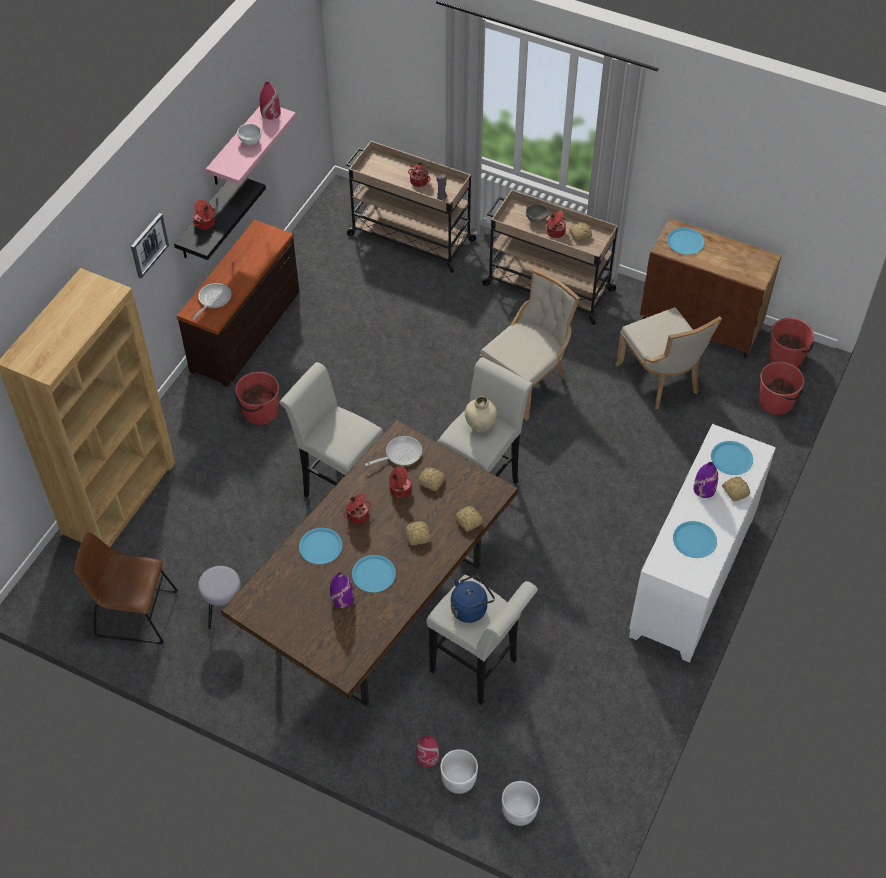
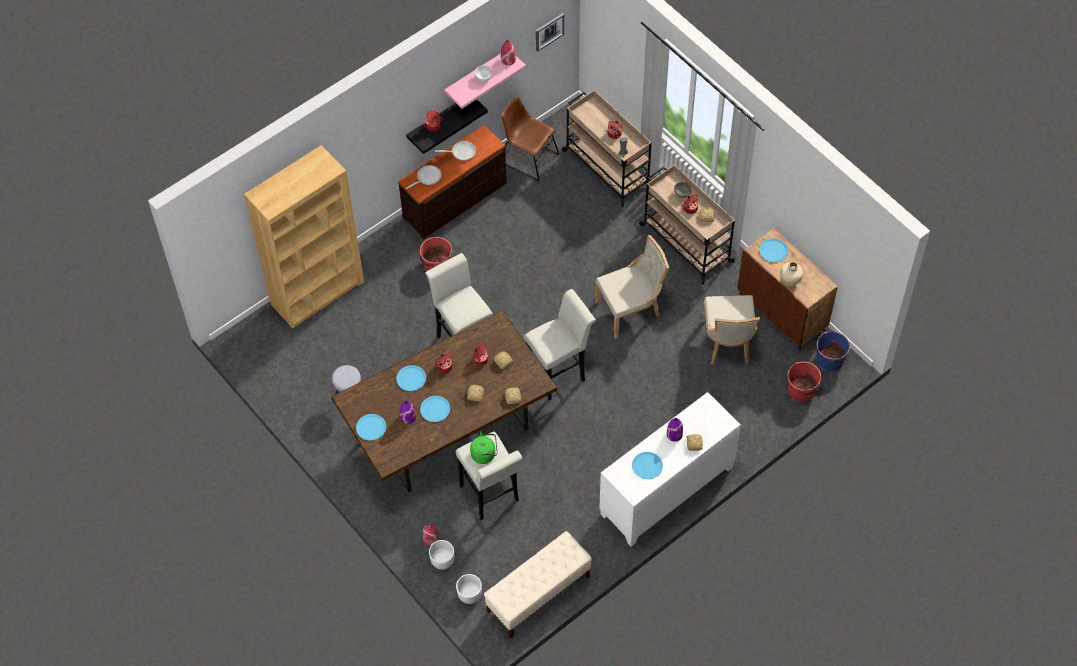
camera: 25 degrees right, 5 degrees up
(133, 613) = (292, 375): brown chair -> brown chair (527, 157)
(148, 245) = (383, 134): picture -> picture (549, 31)
(400, 454) = (492, 335): frying pan -> frying pan (461, 152)
(470, 608) = (485, 454): blue kettle -> green kettle
(480, 426) = (556, 335): beige vase -> beige vase (790, 281)
(608, 773) = (538, 594): none -> beige bench
(731, 458) = (705, 421): blue plate -> blue plate (371, 427)
(786, 356) = (830, 360): red bucket -> blue bucket

